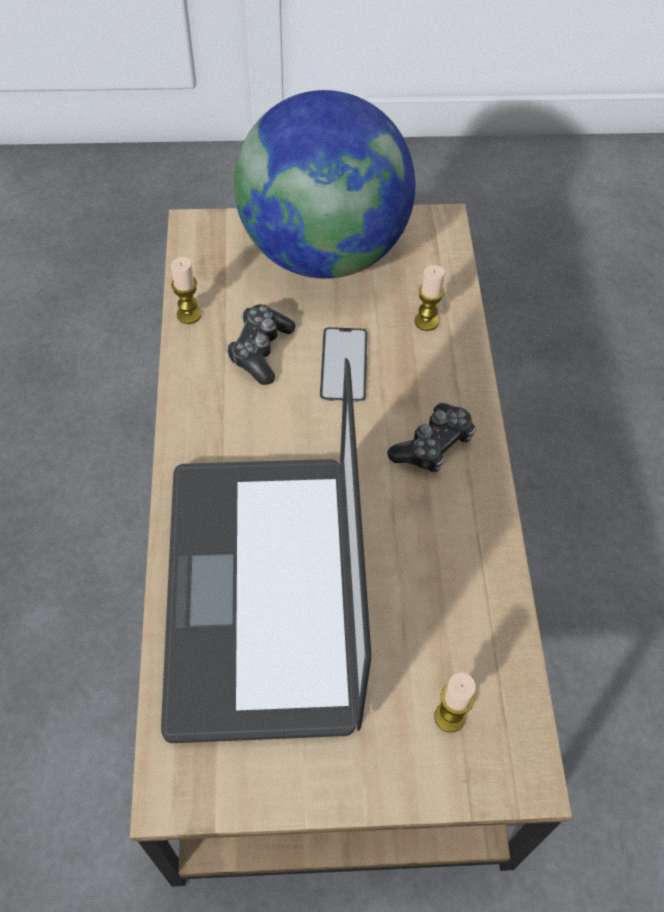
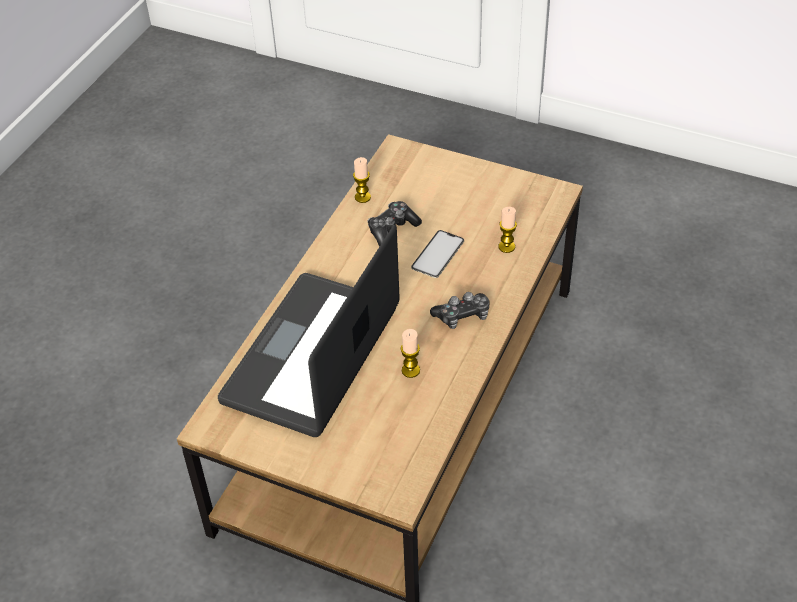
camera: 30 degrees right, 10 degrees down
(323, 251) = (468, 186): globe -> none
(449, 717) = (376, 452): candle -> candle (410, 370)

